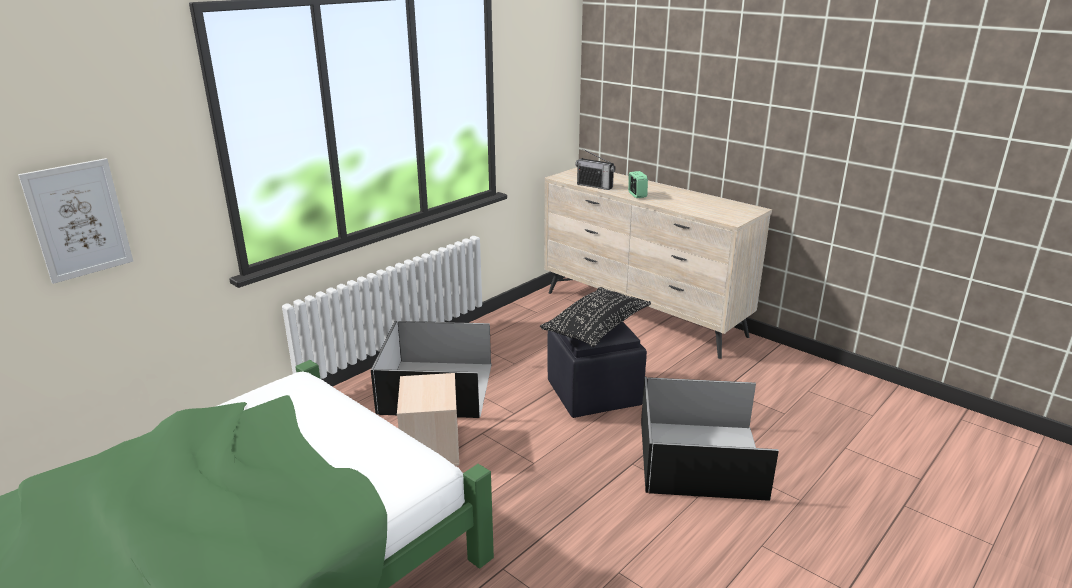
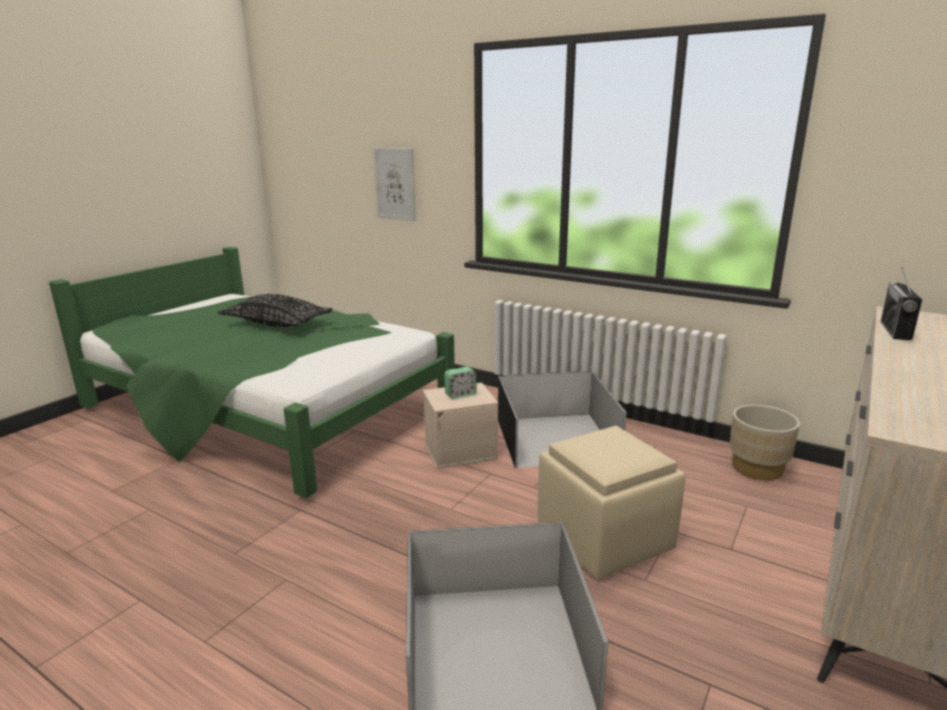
camera: 80 degrees right, 5 degrees down
(525, 316) = (757, 468): none -> beige planter
(594, 393) = (606, 538): black ottoman -> beige ottoman
(596, 328) = (606, 448): black pillow -> black pillow (277, 324)
(637, 195) = (904, 356): alarm clock -> alarm clock (460, 395)

